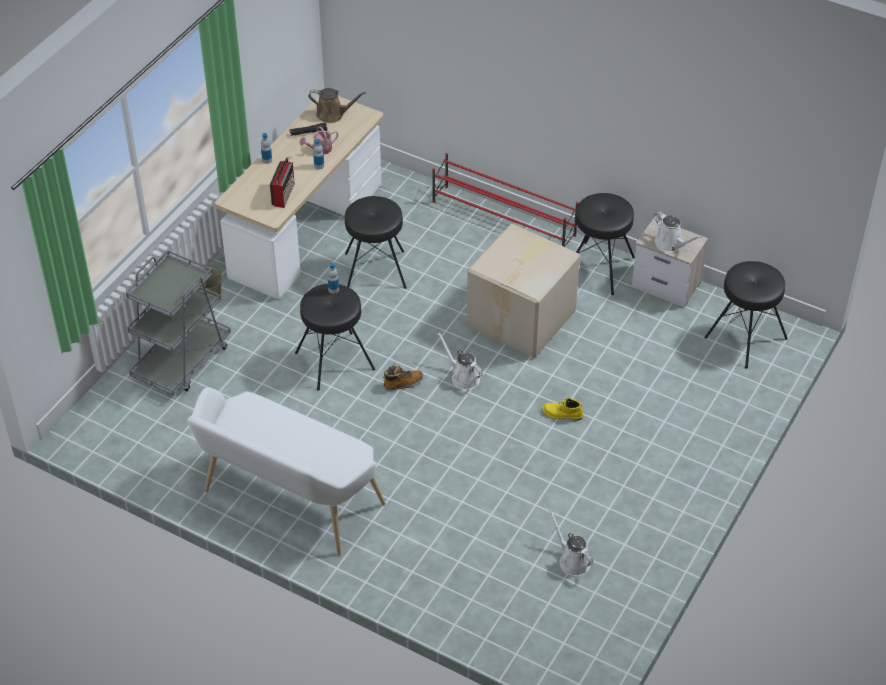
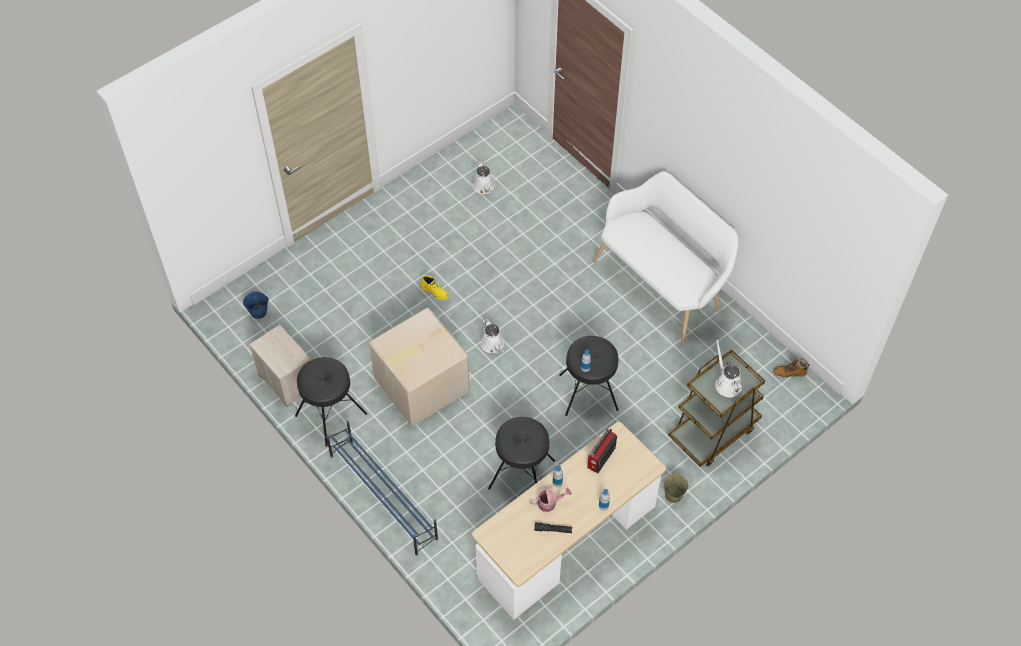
camera: 160 degrees left, 10 degrees up
(182, 361) = (713, 432): grey cart -> brown cart
(333, 115) = (521, 547): brown watering can -> none
(403, 383) = (542, 354): boot -> boot (789, 373)
(504, 219) = (383, 496): red shoe rack -> blue shoe rack
(671, 244) = (283, 347): white watering can -> white watering can (726, 383)
(745, 337) = (259, 312): black stool -> blue bucket

